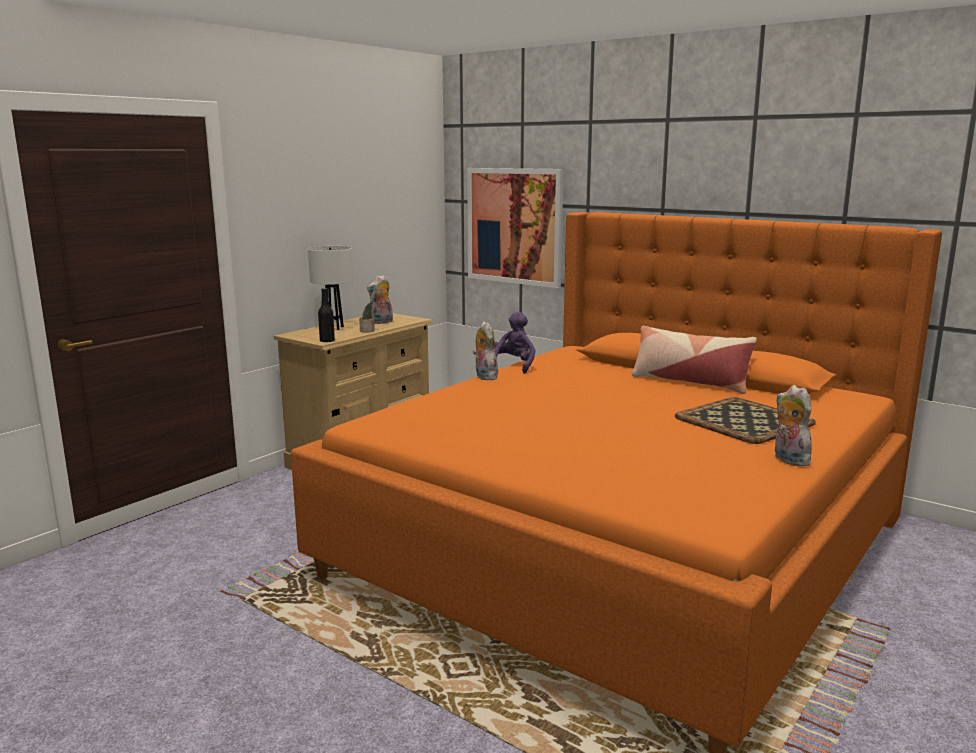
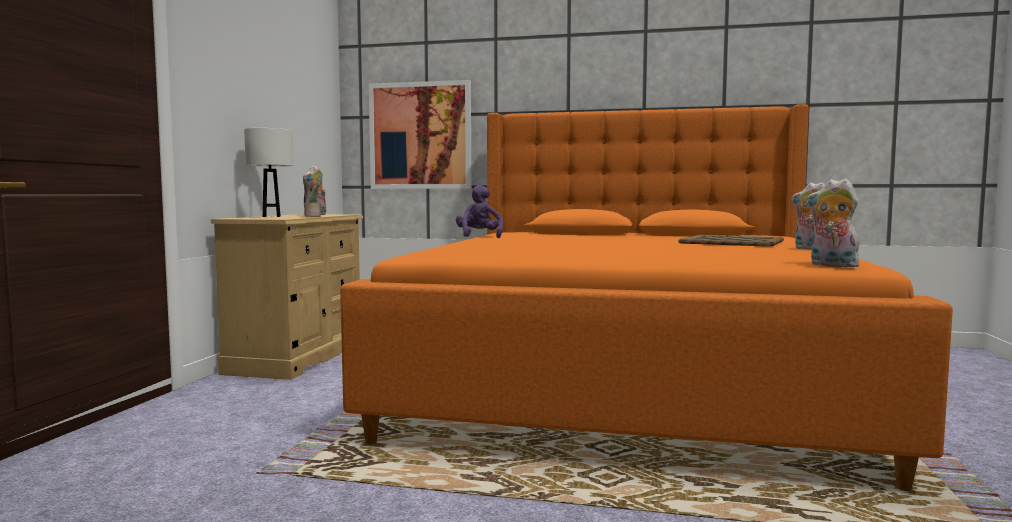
camera: 25 degrees left, 10 degrees down
(327, 341) = (284, 218): black bottle -> none
(484, 376) = (466, 240): plush toy -> plush toy (831, 265)
(689, 382) = (642, 236): pillow -> none

